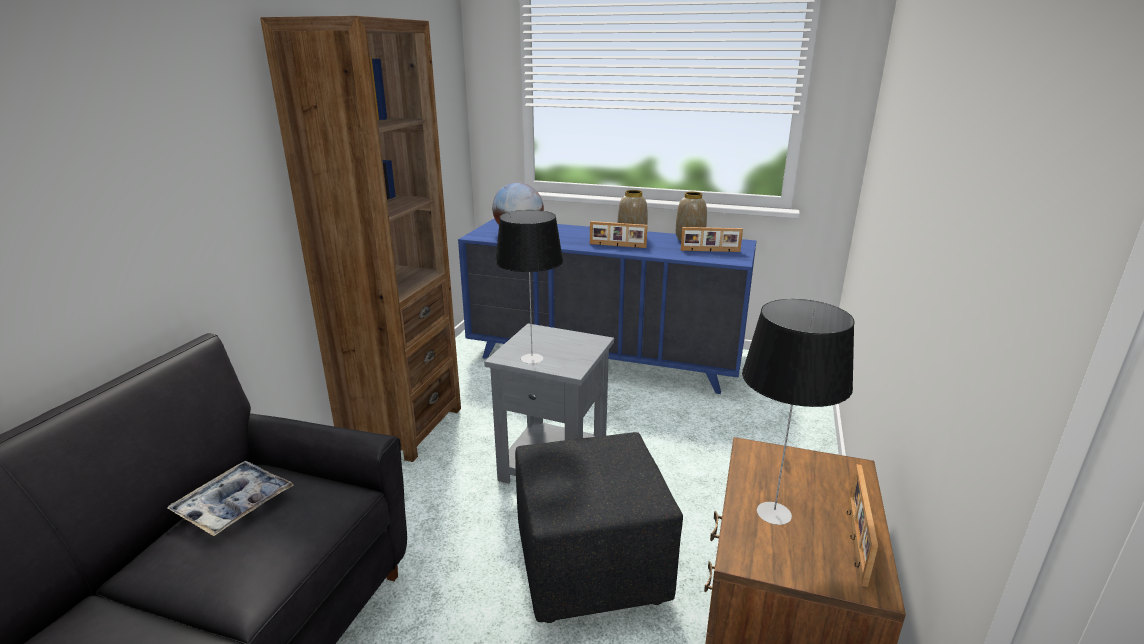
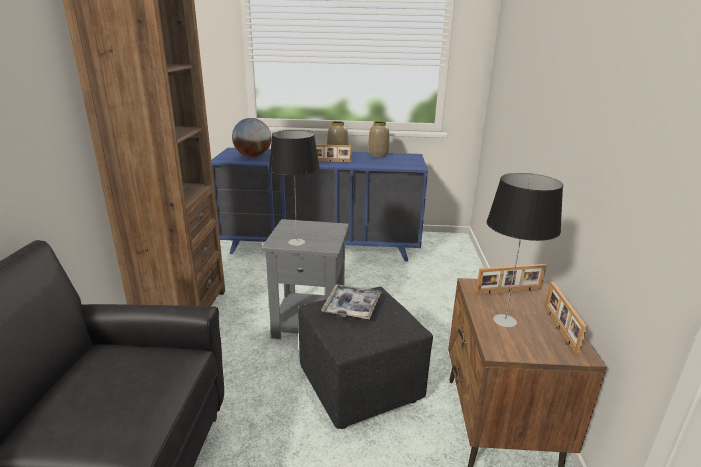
camera: 15 degrees left, 0 degrees up
(234, 505) = (93, 376): tray -> tray (351, 307)
(710, 251) = (395, 161): picture frame -> picture frame (509, 291)

